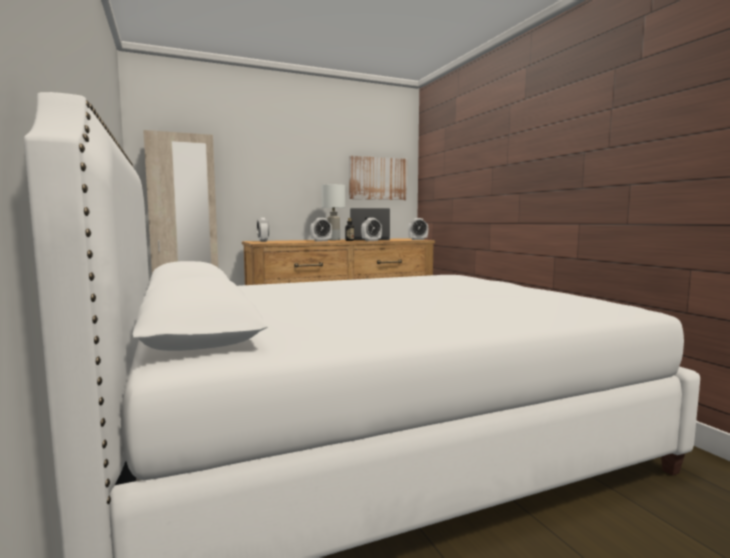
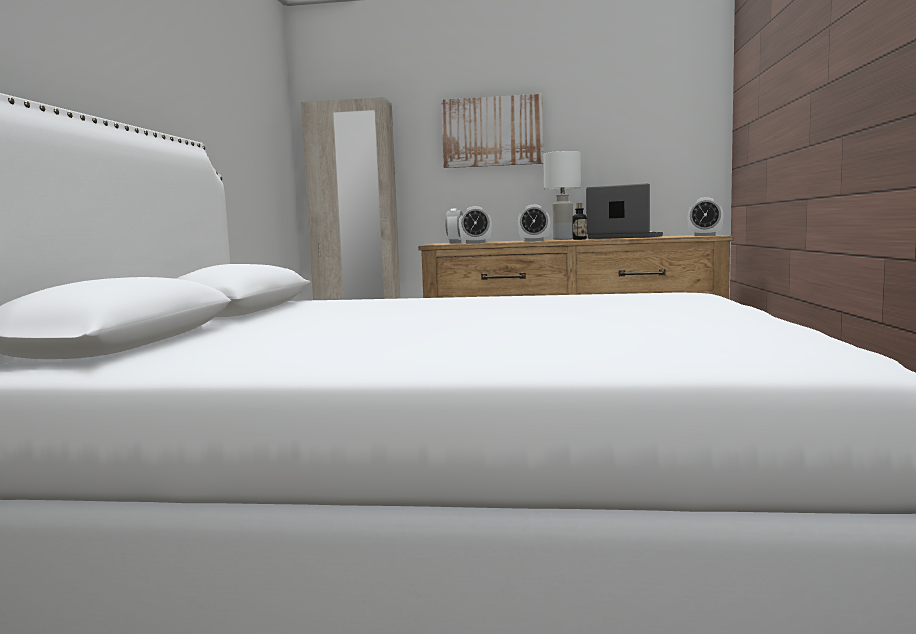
camera: 30 degrees right, 0 degrees up
(371, 241) = (612, 238): alarm clock -> alarm clock (475, 243)
(378, 178) = (652, 136): picture -> picture (492, 132)

